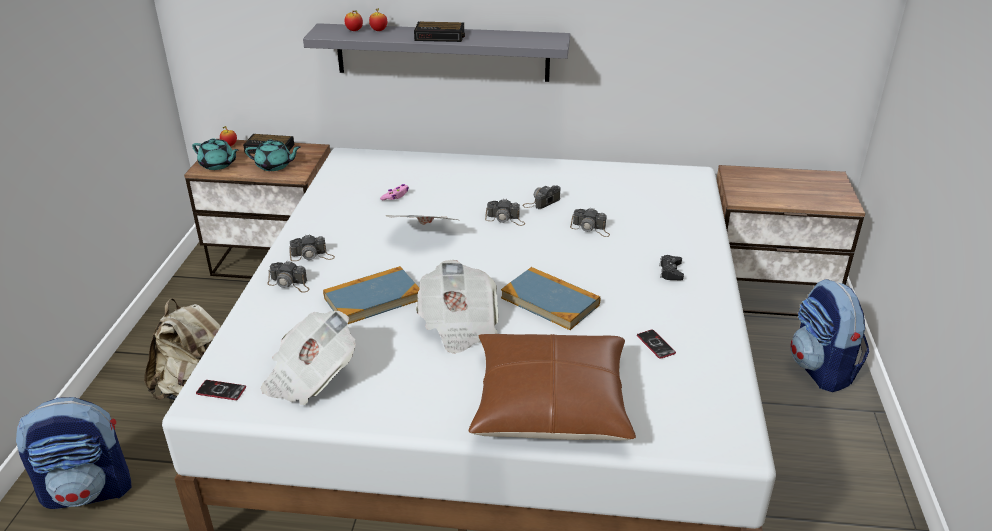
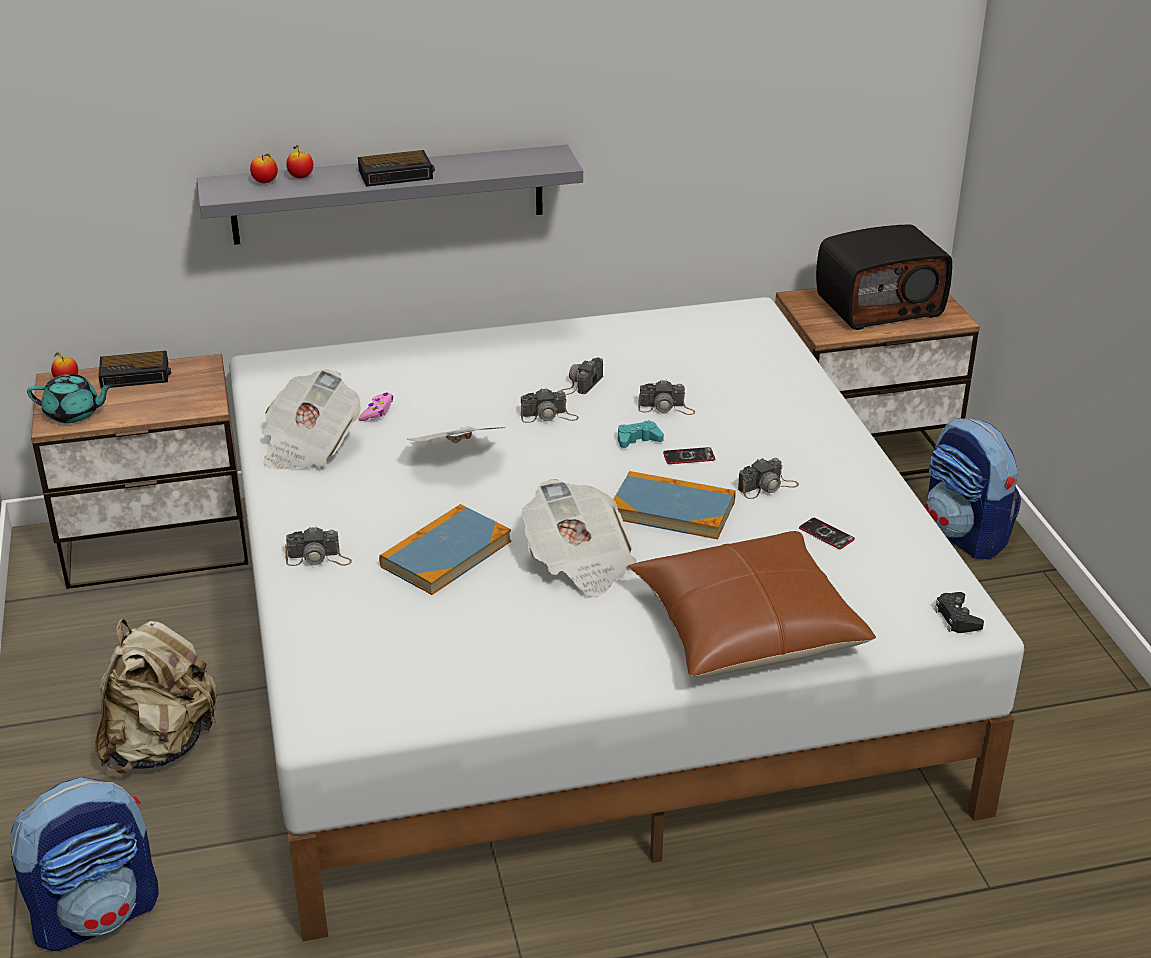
camera: 20 degrees left, 0 degrees up
(221, 391) = (332, 708): phone -> phone (689, 457)
(274, 166) = (164, 400): turquoise teapot -> none
(310, 377) = (435, 666): newspaper -> newspaper (309, 446)
(312, 256) = (321, 515): camera -> camera (768, 487)
(556, 247) = (638, 440): none -> turquoise game controller
(670, 271) = (795, 443): black game controller -> black game controller (957, 618)
(791, 186) = (879, 306): none -> radio

